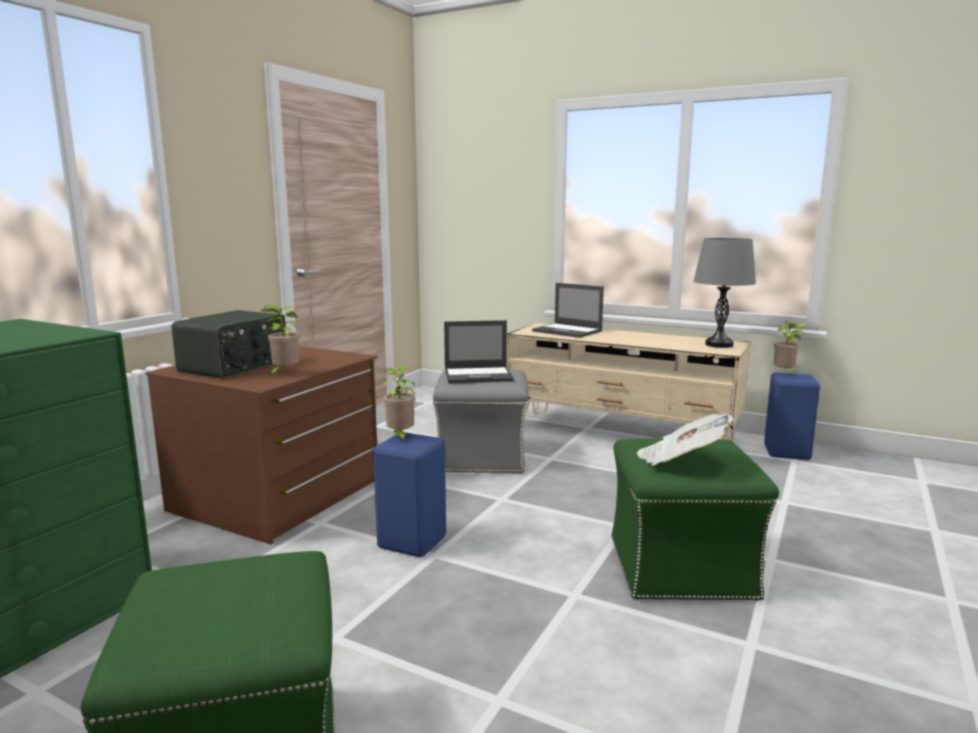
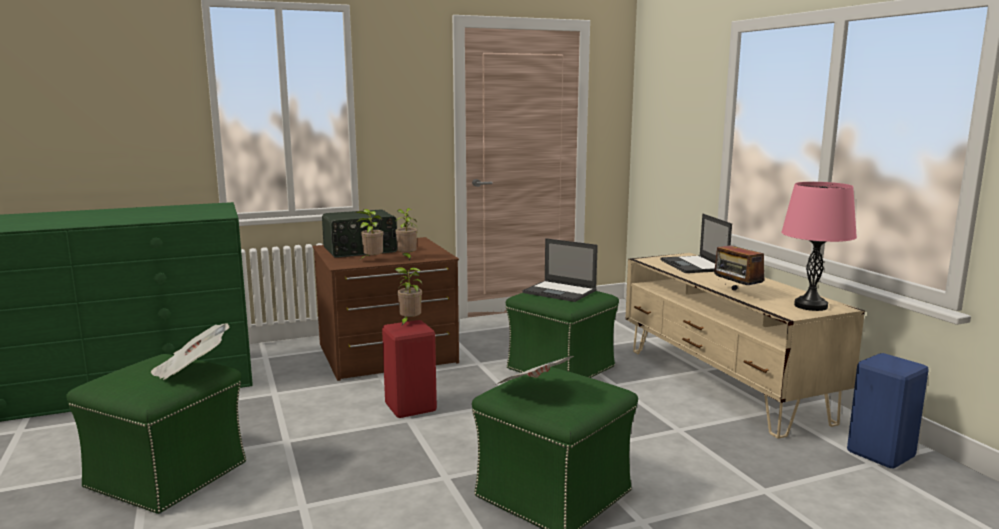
camera: 40 degrees right, 0 degrees up
(275, 574) = (191, 370): none -> newspaper
(410, 542) = (409, 407): blue stool -> red stool
(483, 457) = (561, 368): grey ottoman -> green ottoman
(654, 345) = (736, 293): none -> radio
(719, 345) = (810, 306): grey table lamp -> pink table lamp
(785, 373) = (889, 357): potted plant -> potted plant (407, 258)

